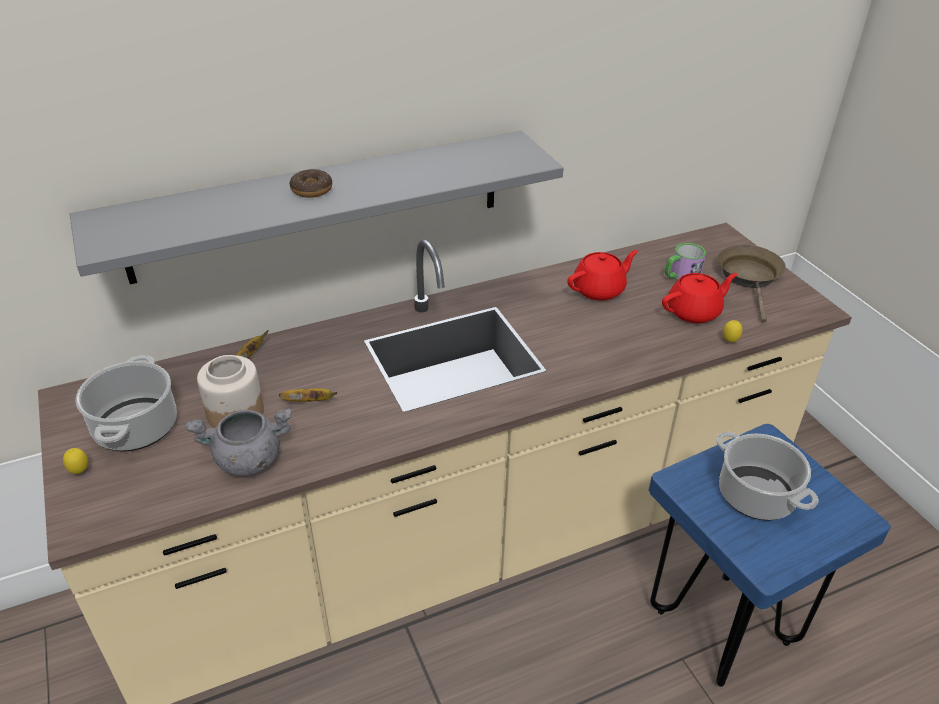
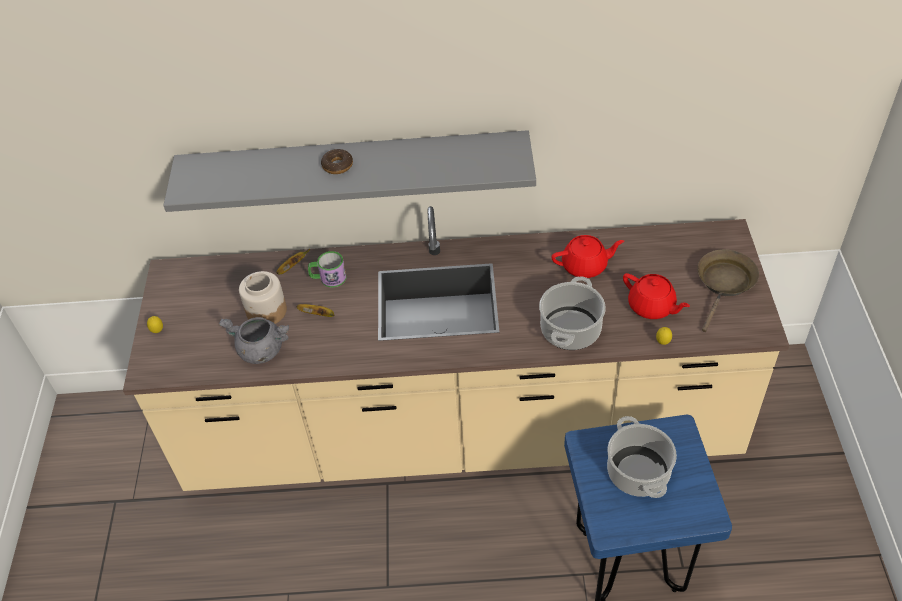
camera: 25 degrees right, 10 degrees up
(136, 426) = (201, 305): cooking pot -> cooking pot (570, 329)
(680, 277) = (663, 269): mug -> mug (328, 278)
(694, 312) = (652, 307): red teapot -> red teapot turned 45 degrees clockwise

